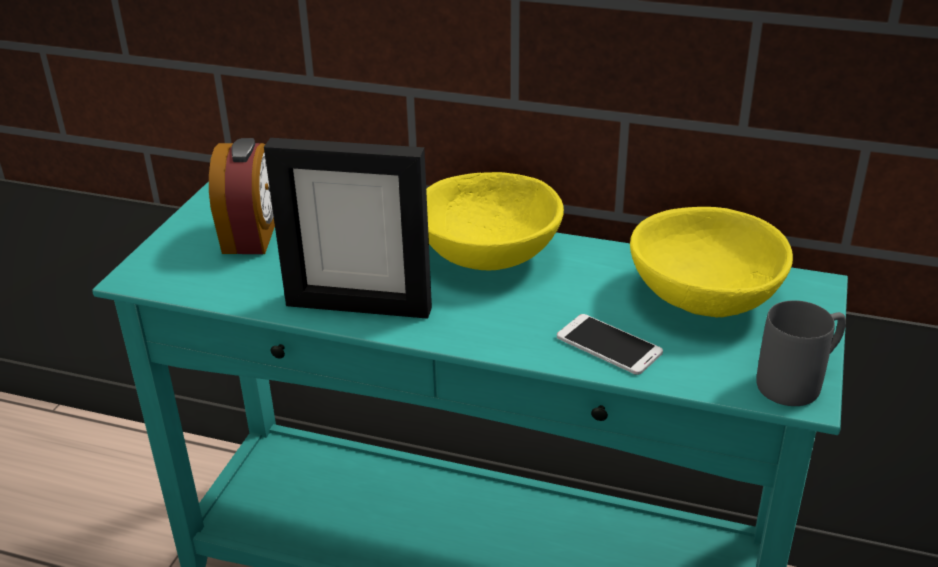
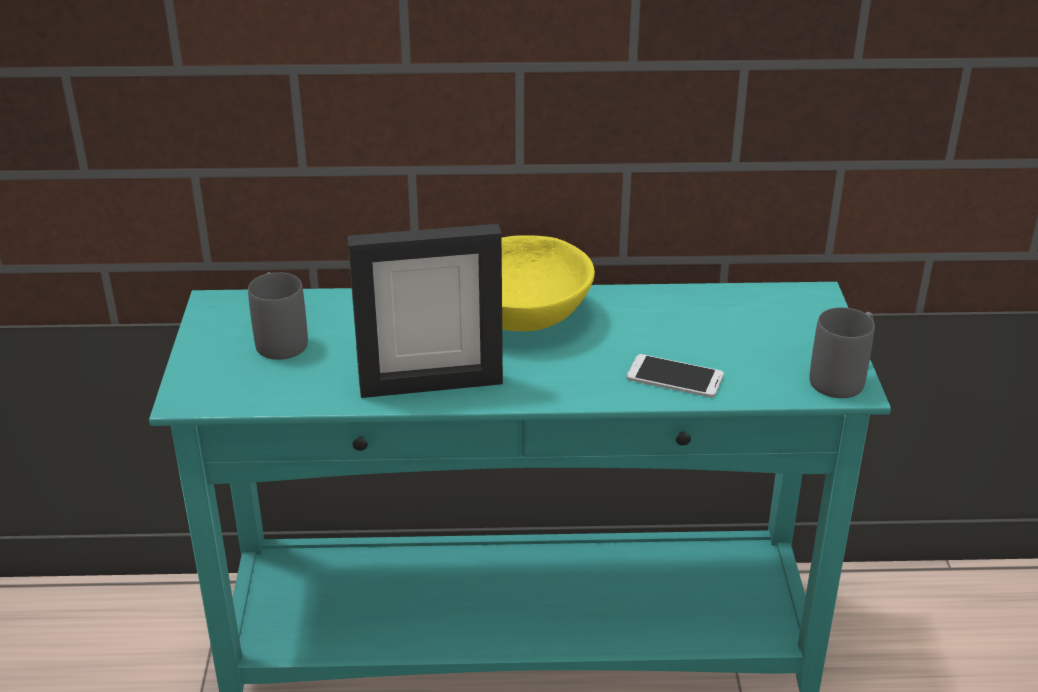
camera: 20 degrees left, 0 degrees up
(252, 236) = (279, 338): alarm clock -> grey mug
(705, 298) = (732, 321): yellow bowl -> none

